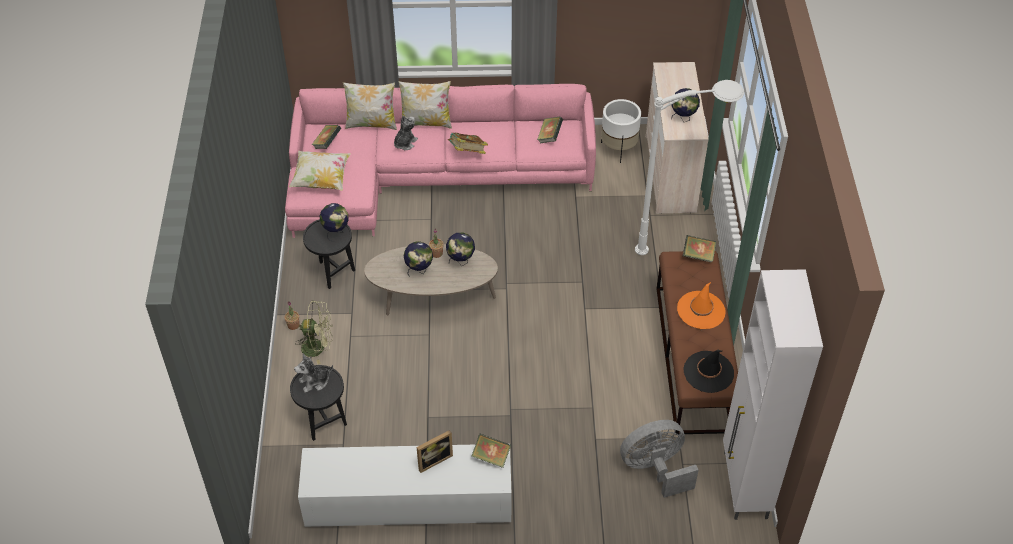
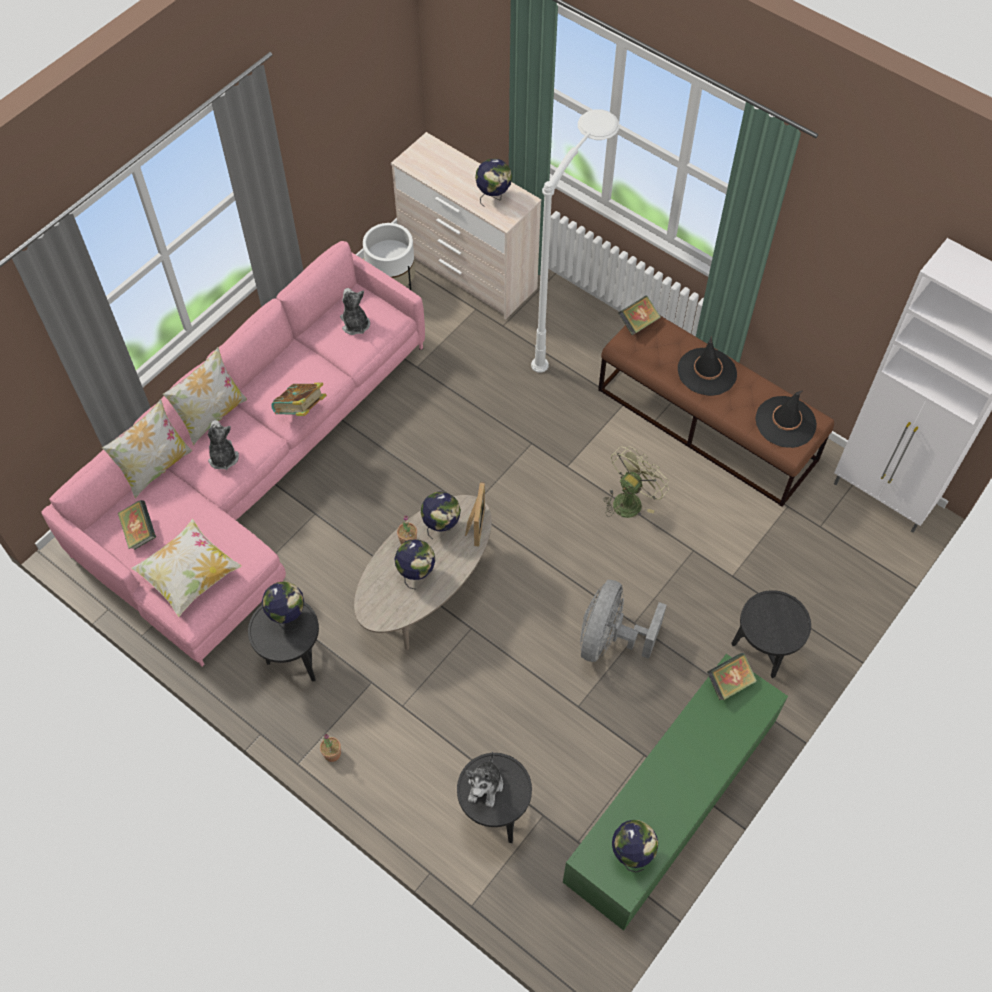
camera: 50 degrees left, 10 degrees up
(318, 347) = (388, 749): green fan -> green fan (630, 500)
(334, 475) = (631, 853): none -> globe
(407, 502) = (671, 803): white tv stand -> green tv stand
(433, 459) = (689, 739): picture frame -> picture frame (474, 526)
(549, 136) = (355, 324): book -> plush toy
(554, 488) = (761, 654): none -> black side table
(655, 469) = (808, 552): grey fan -> grey fan (610, 639)
(701, 310) = (707, 372): orange hat -> black hat

